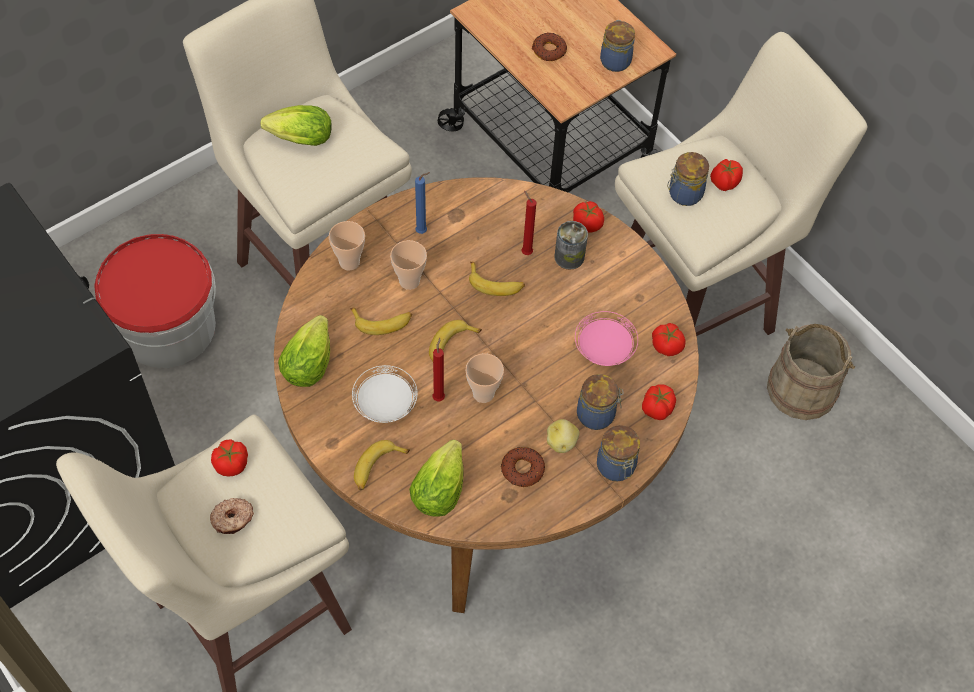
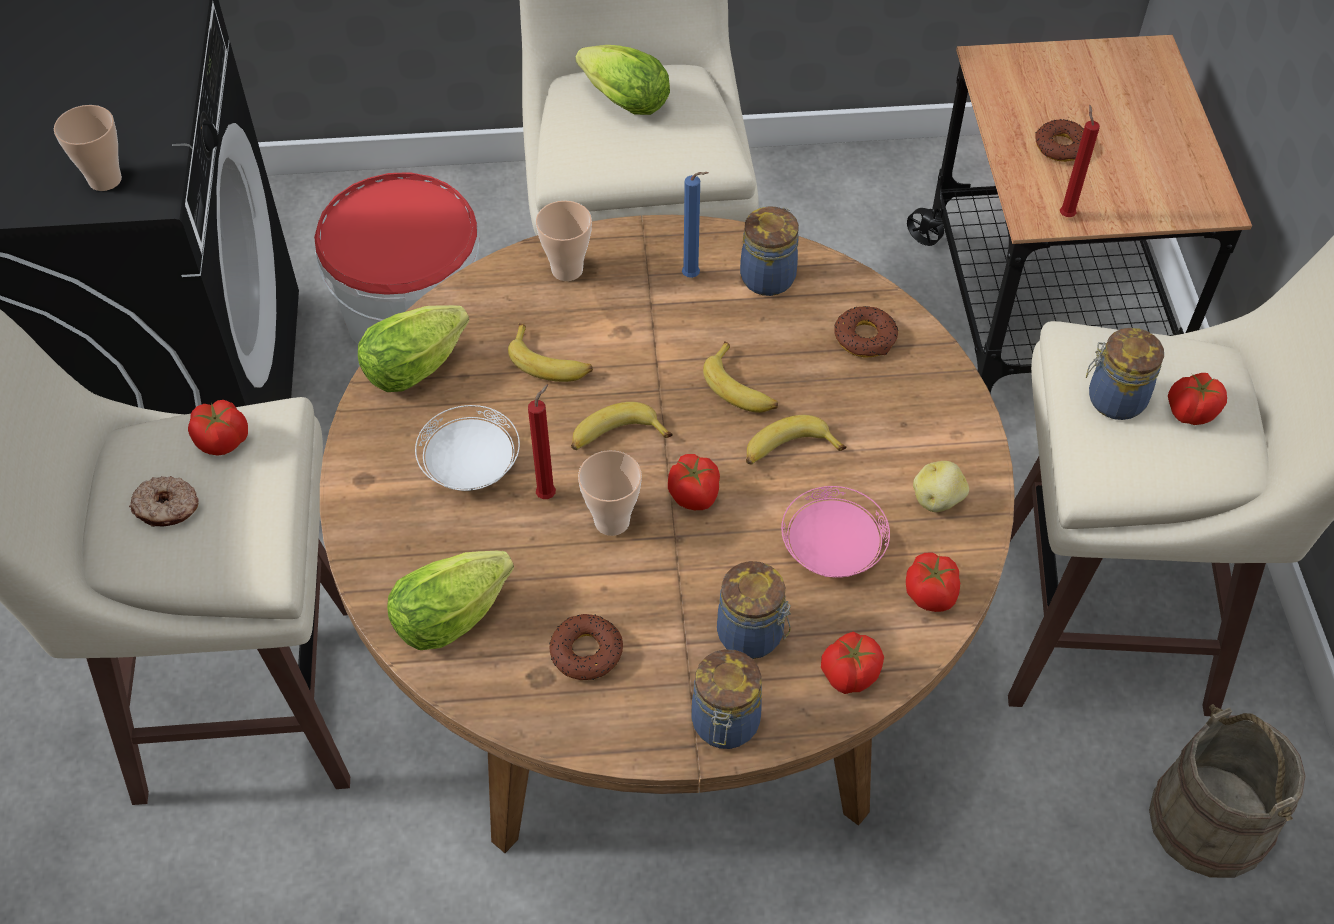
camera: 35 degrees right, 5 degrees down
(377, 468) = (394, 543): banana -> banana (788, 450)
(409, 281) = (626, 329): cup -> cup (105, 180)
(525, 252) = (815, 367): red candle -> red candle (1065, 214)
(539, 222) = (865, 337): none -> donut
(561, 442) = (671, 645): potato -> potato (938, 499)
(569, 257) = (874, 402): can -> none
(587, 224) = (933, 372): tomato -> tomato (694, 495)
(615, 60) = (1150, 196): jar -> jar (769, 276)

